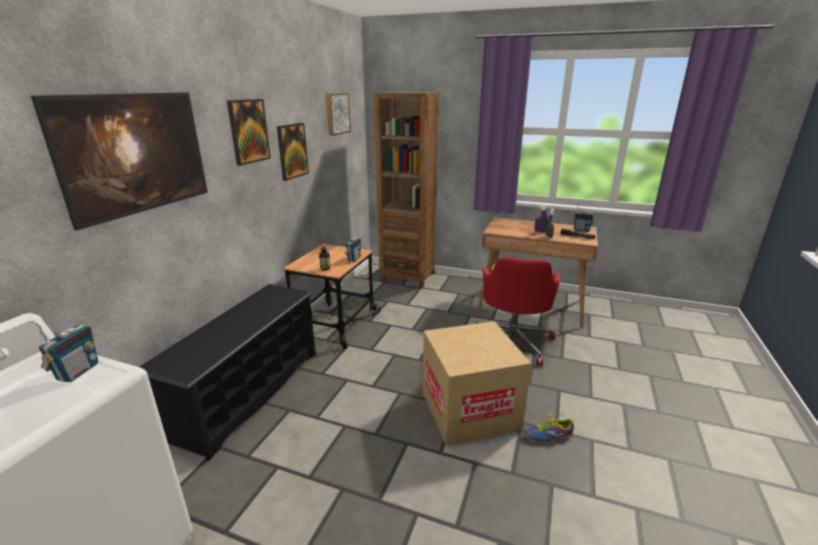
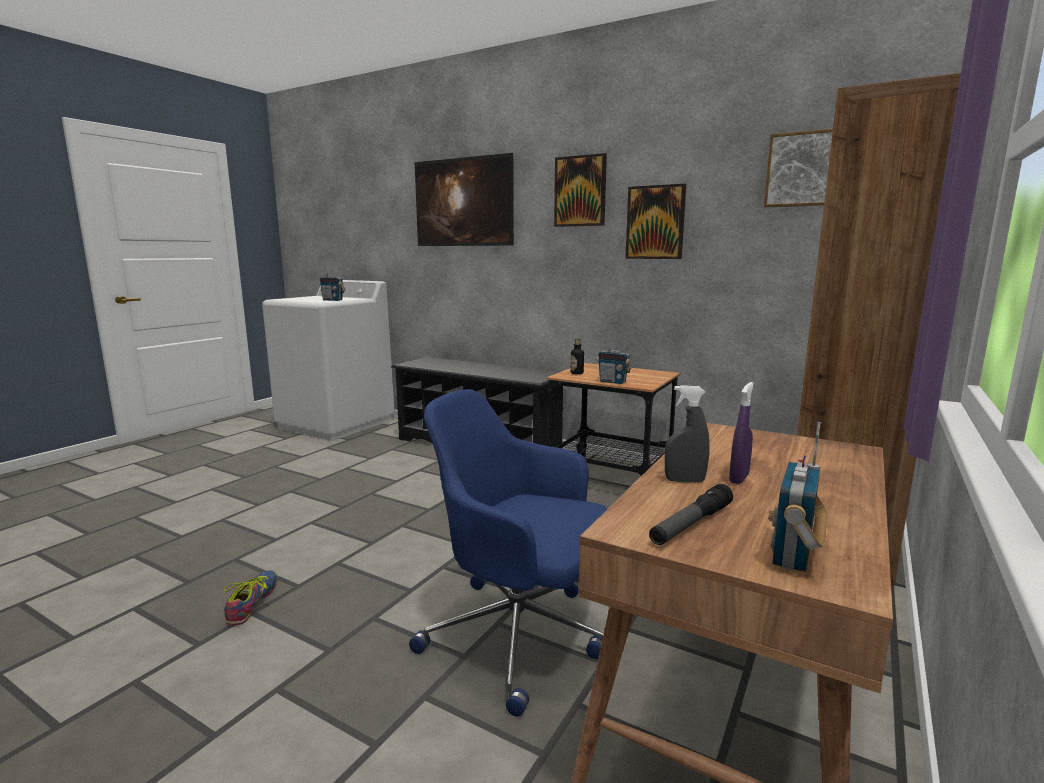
camera: 100 degrees right, 10 degrees down
(469, 410) = (358, 550): cardboard box -> none
(513, 341) = (519, 636): red office chair -> blue office chair

